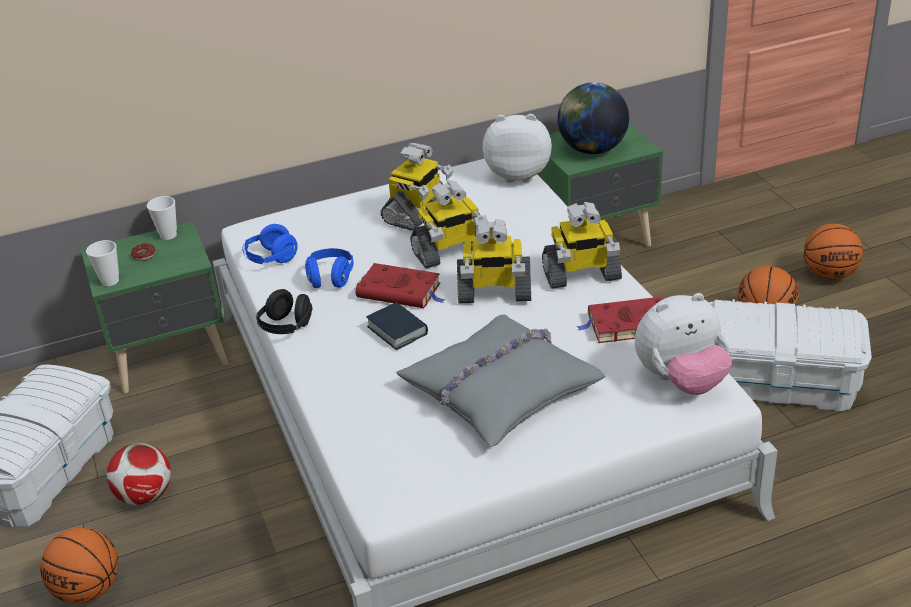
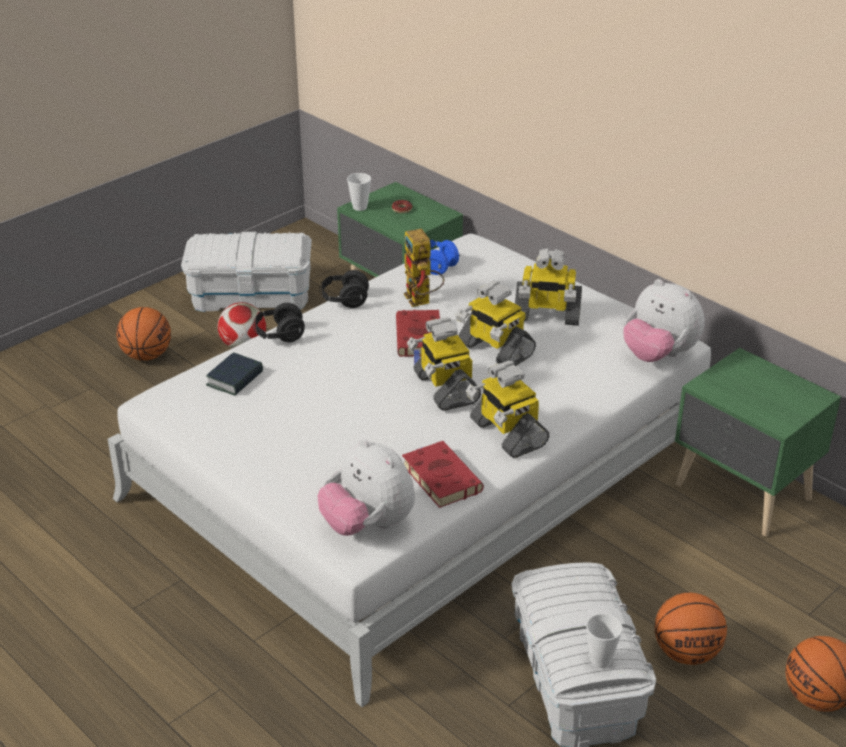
camera: 65 degrees right, 0 degrees up
(168, 235) = (435, 210): cup -> cup (600, 660)
(319, 384) = (279, 335): none -> black headphones
(330, 278) = (422, 301): blue headphones -> toy robot
(397, 330) = (362, 352): book -> book (235, 379)
(500, 390) = (309, 424): grey pillow -> none
(518, 174) = (659, 355): plush toy -> plush toy turned 150 degrees clockwise
(592, 149) = (747, 391): globe -> none

